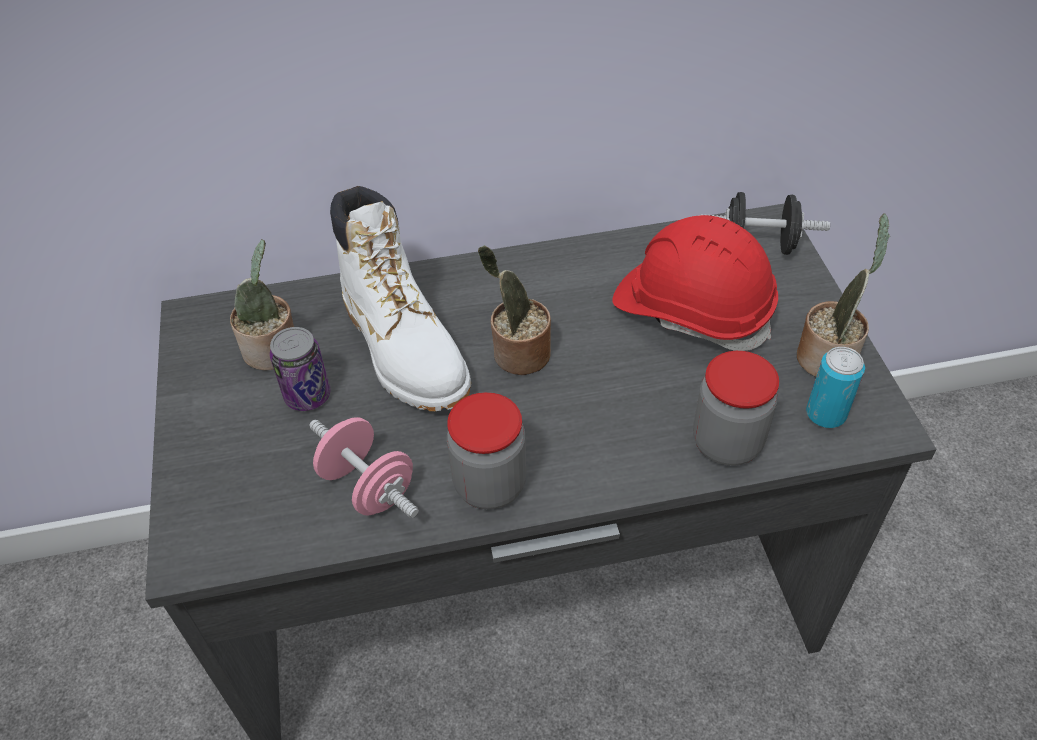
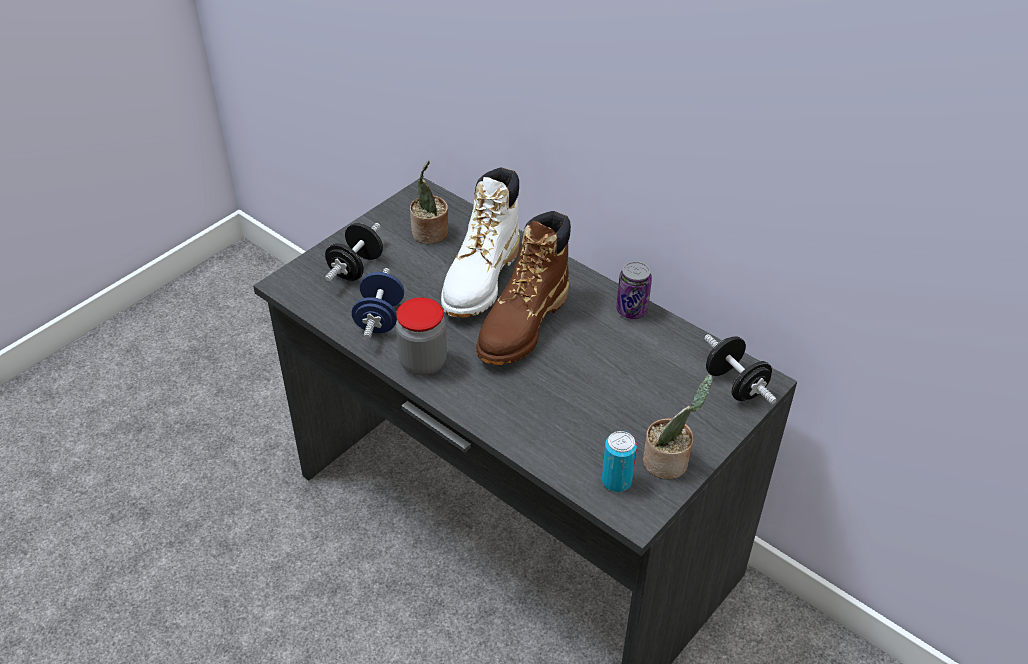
camera: 50 degrees right, 5 degrees down
(248, 459) = (356, 268): none -> black dumbbell
(307, 395) = (414, 264): can -> can (631, 310)
(368, 486) = (379, 319): pink dumbbell -> blue dumbbell
(517, 355) = (523, 325): potted plant -> brown boot
(692, 310) = (640, 380): red hard hat -> none
(727, 443) = (547, 445): jar -> none

